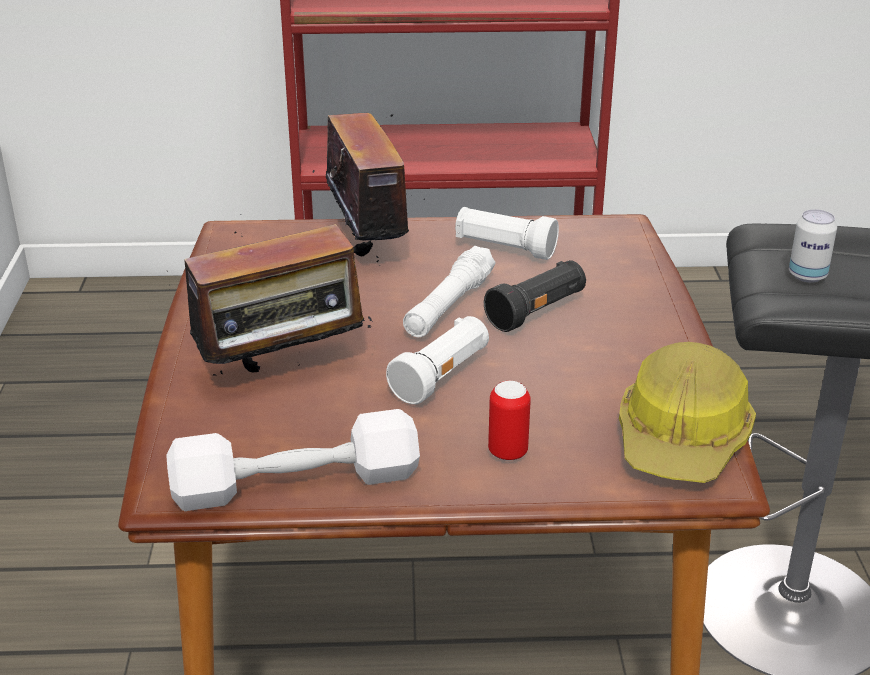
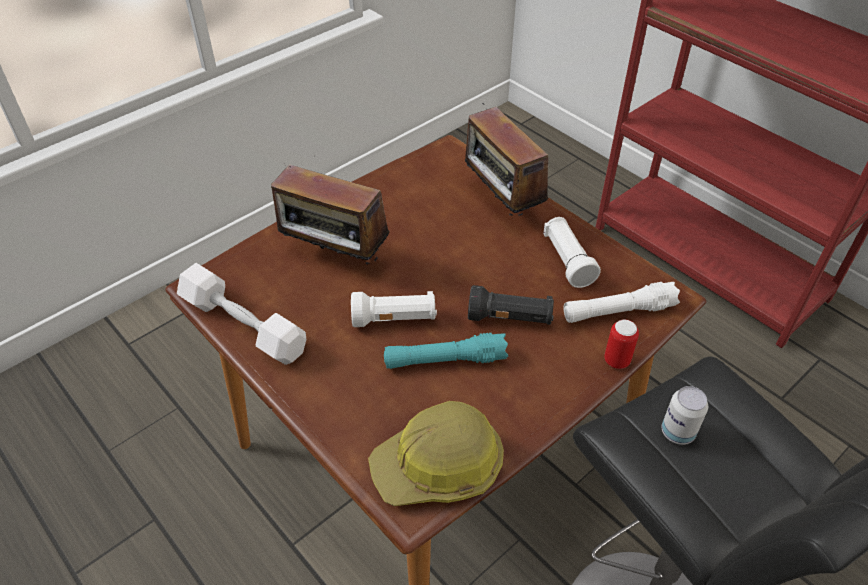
camera: 50 degrees right, 15 degrees up
(368, 243) = (501, 204): radio -> radio turned 120 degrees clockwise
(449, 306) = (472, 278): white flashlight -> white flashlight (618, 312)
(507, 452) = (347, 391): can -> can (616, 360)
(543, 373) = (445, 360): none -> turquoise flashlight

